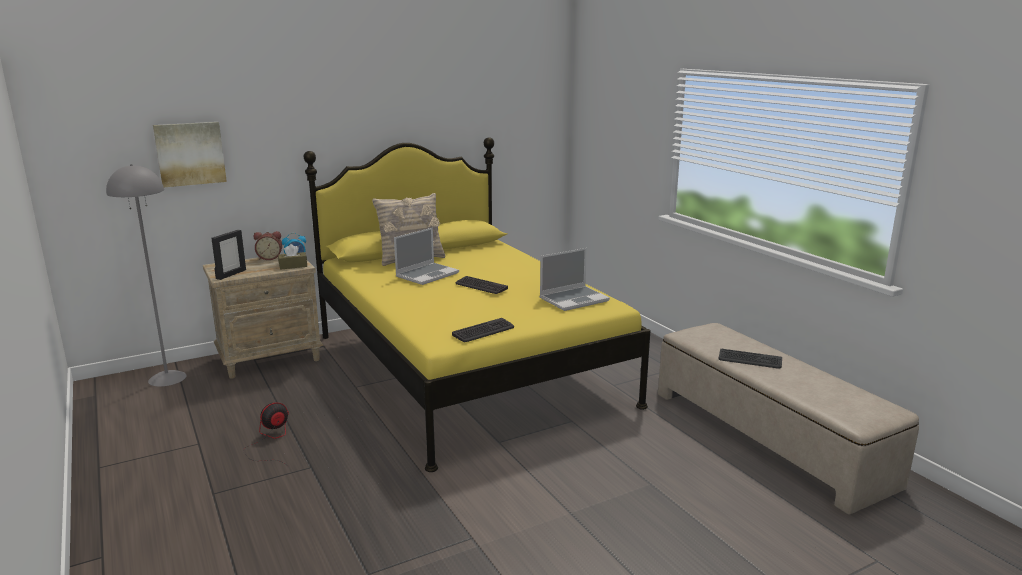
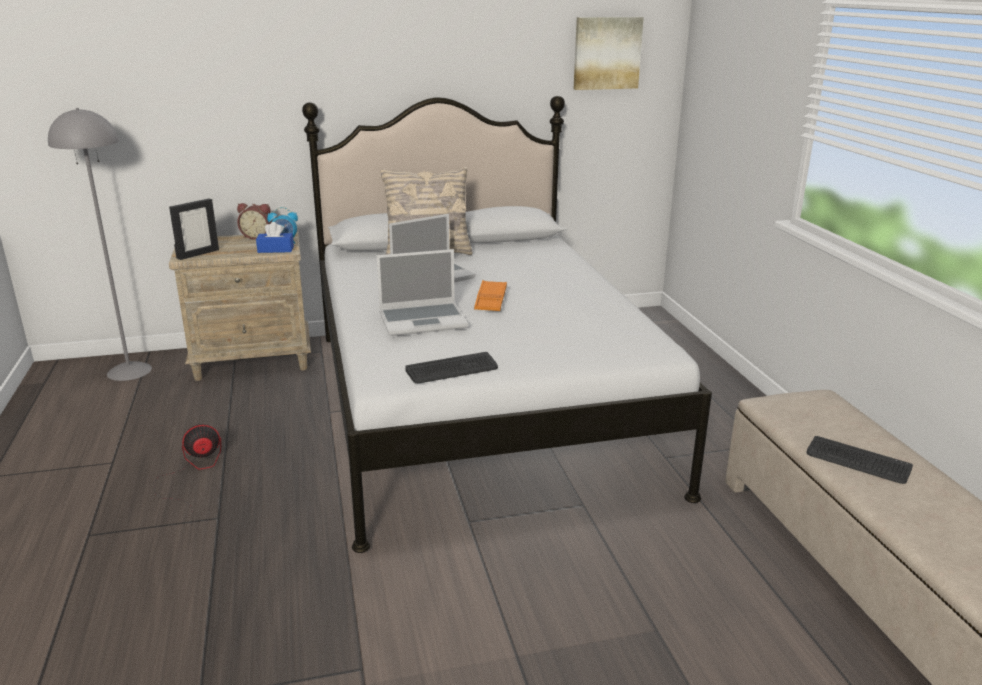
camera: 15 degrees right, 5 degrees up
(190, 153) = (162, 99): picture -> picture (606, 53)
(293, 266) = (275, 249): brown tissue box -> blue tissue box
(467, 369) = (479, 405): yellow bed -> white bed
(481, 286) = (491, 300): keyboard -> orange tray
(574, 299) = (608, 334): laptop -> laptop (423, 320)

